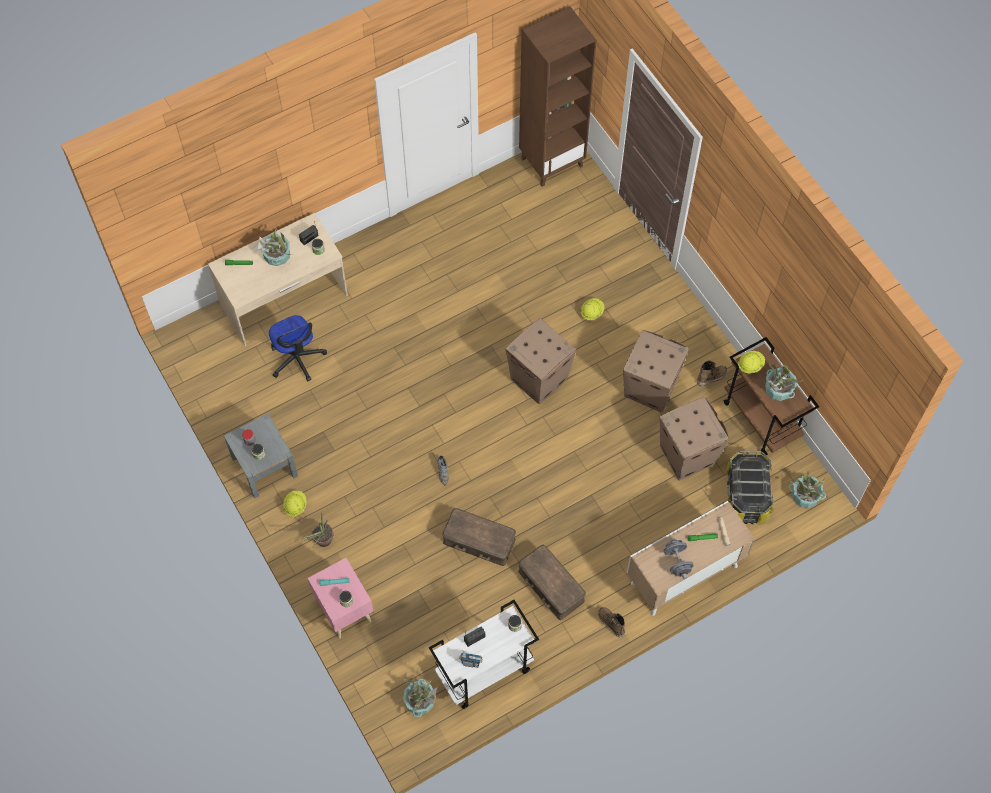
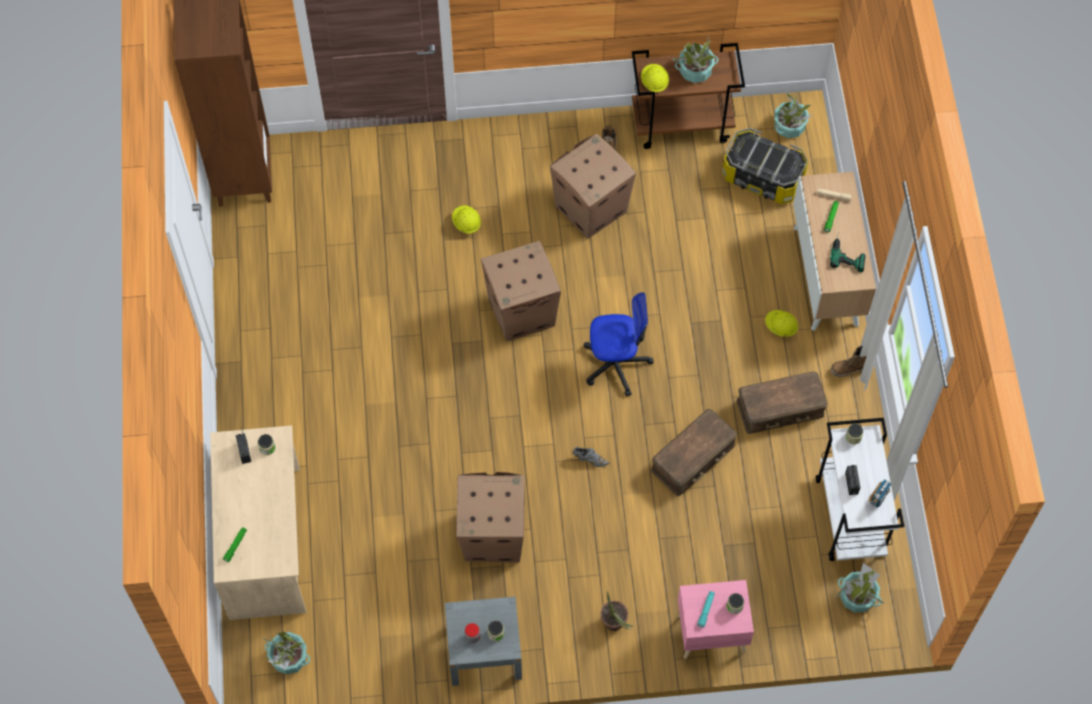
camera: 65 degrees left, 0 degrees up
(277, 255) = (248, 497): potted plant -> potted plant (289, 658)
(295, 506) = (555, 637): yellow hard hat -> yellow hard hat (780, 327)
(297, 358) = (356, 559): office chair -> office chair (616, 363)
(677, 562) = (847, 253): grey dumbbell -> power drill
(687, 454) = (688, 210): cardboard box -> cardboard box (491, 536)

